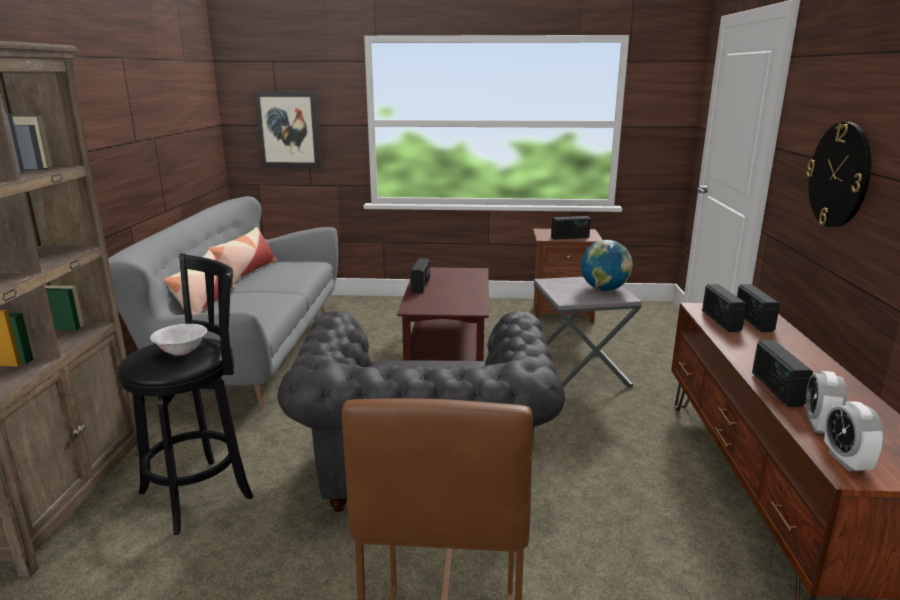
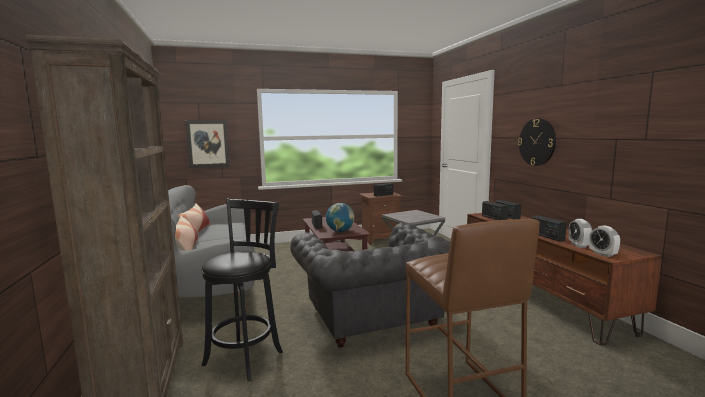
camera: 20 degrees left, 10 degrees down
(182, 351) = (241, 256): white bowl -> none
(604, 289) = (421, 214): globe -> globe (340, 231)

